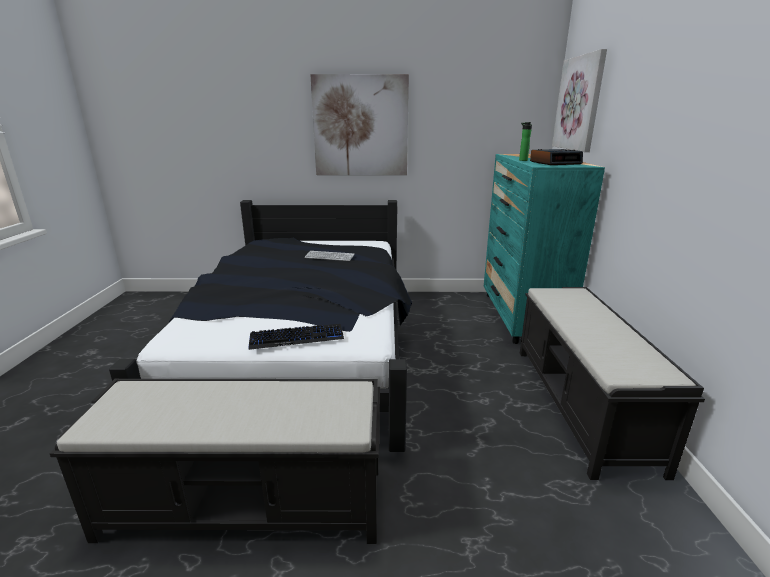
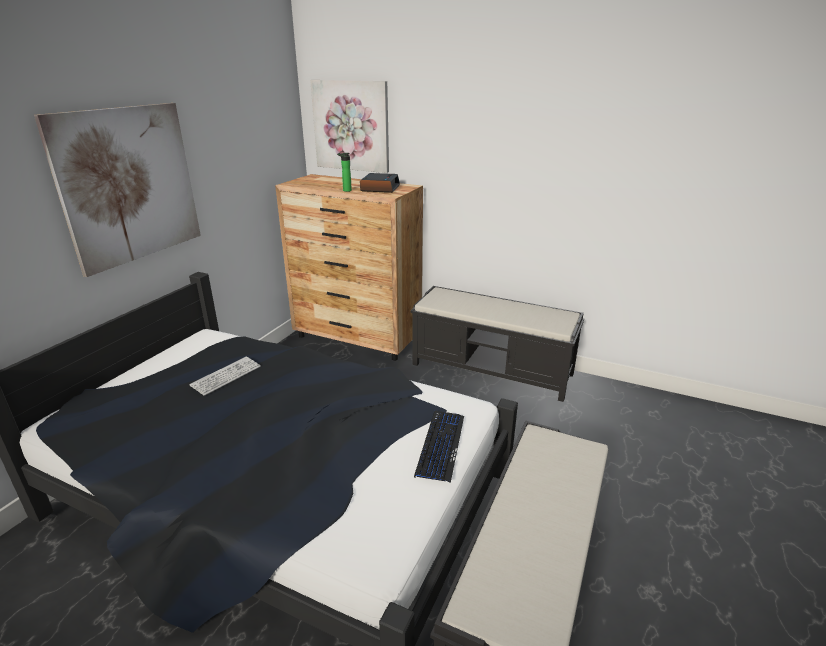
camera: 65 degrees left, 5 degrees up
(521, 317) = (358, 338): turquoise dresser -> brown dresser

